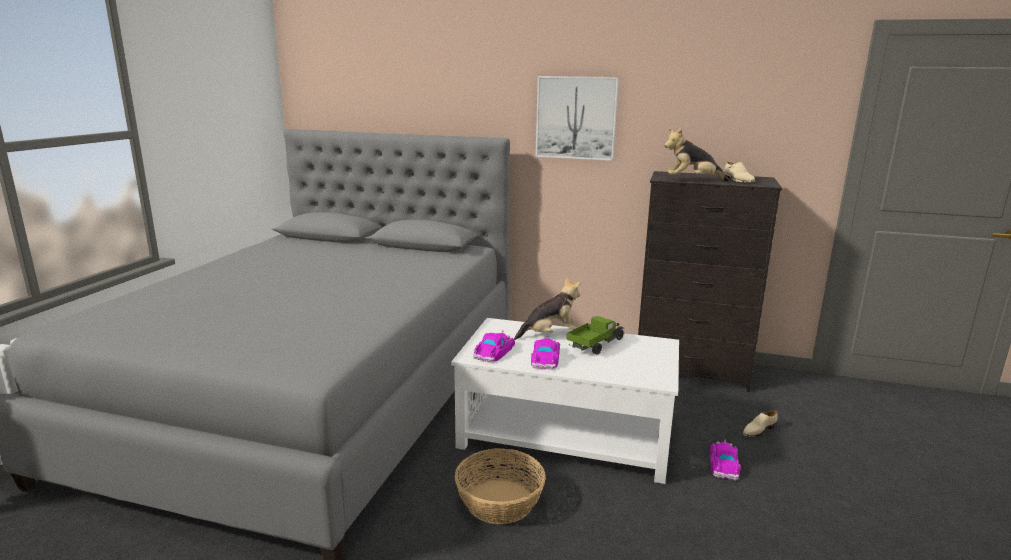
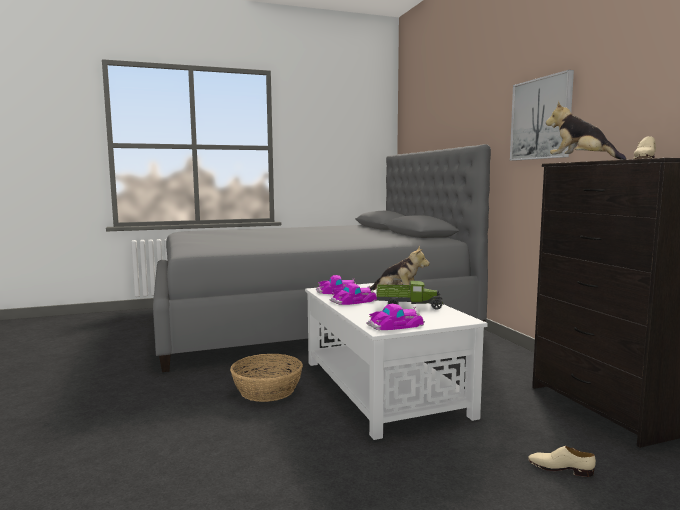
camera: 55 degrees right, 10 degrees down
(724, 464) = (453, 461): toy car -> toy car (395, 325)

